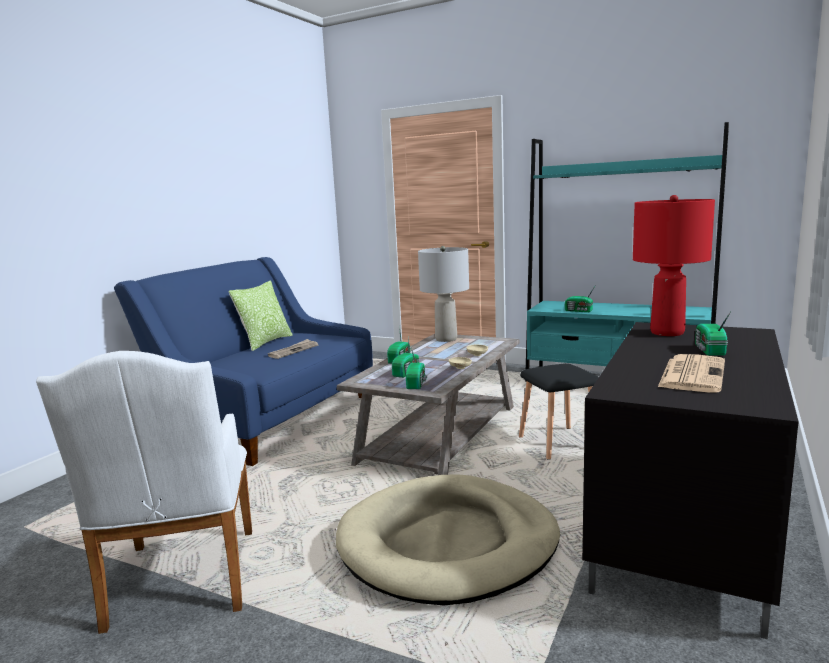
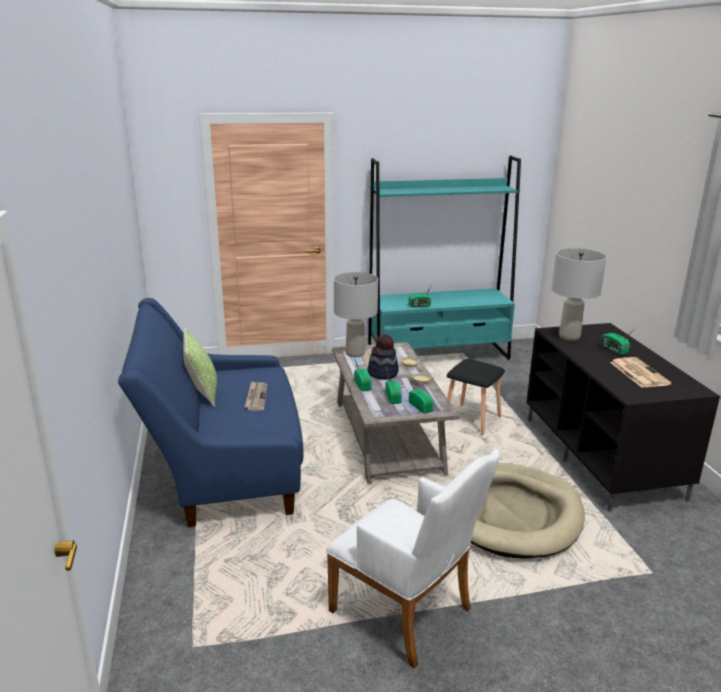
camera: 40 degrees left, 10 degrees up
(439, 355) = (383, 373): none -> hat
(667, 332) = (569, 337): red table lamp -> grey table lamp

